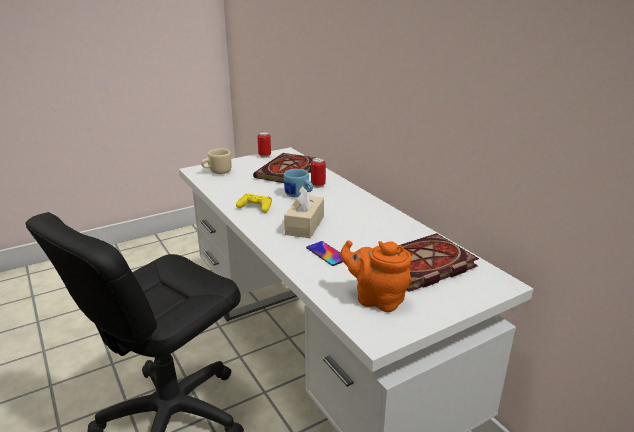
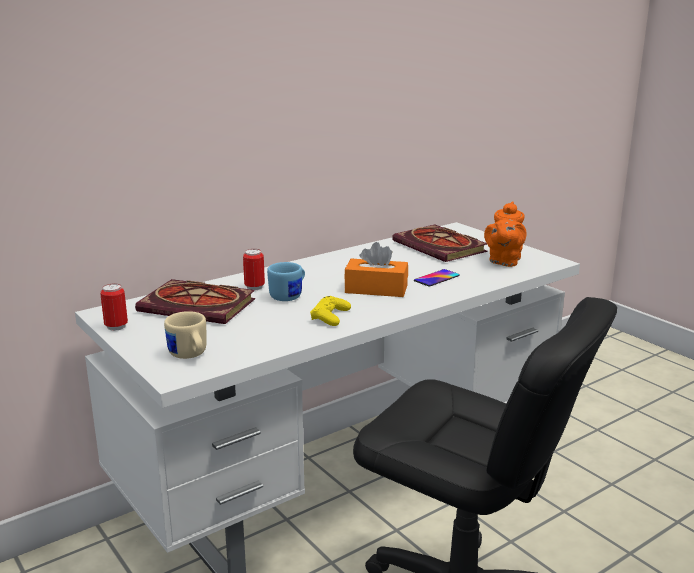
camera: 95 degrees left, 5 degrees down
(304, 225) = (376, 289): beige tissue box -> orange tissue box

